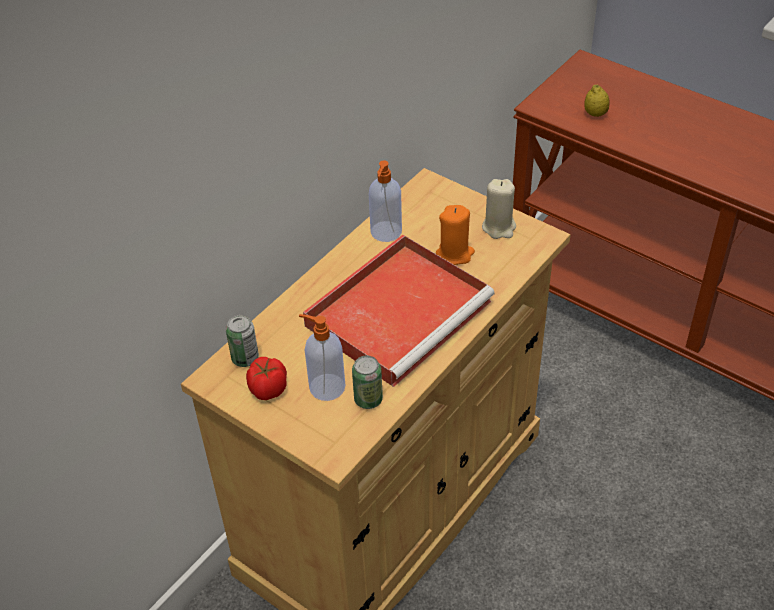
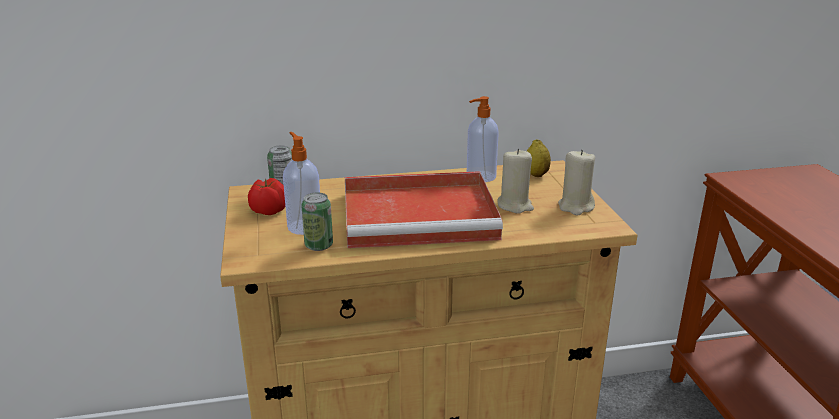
camera: 40 degrees right, 20 degrees down
(455, 254) = (515, 205): orange candle -> beige candle
(595, 114) = (782, 199): lemon -> lemon (536, 175)

